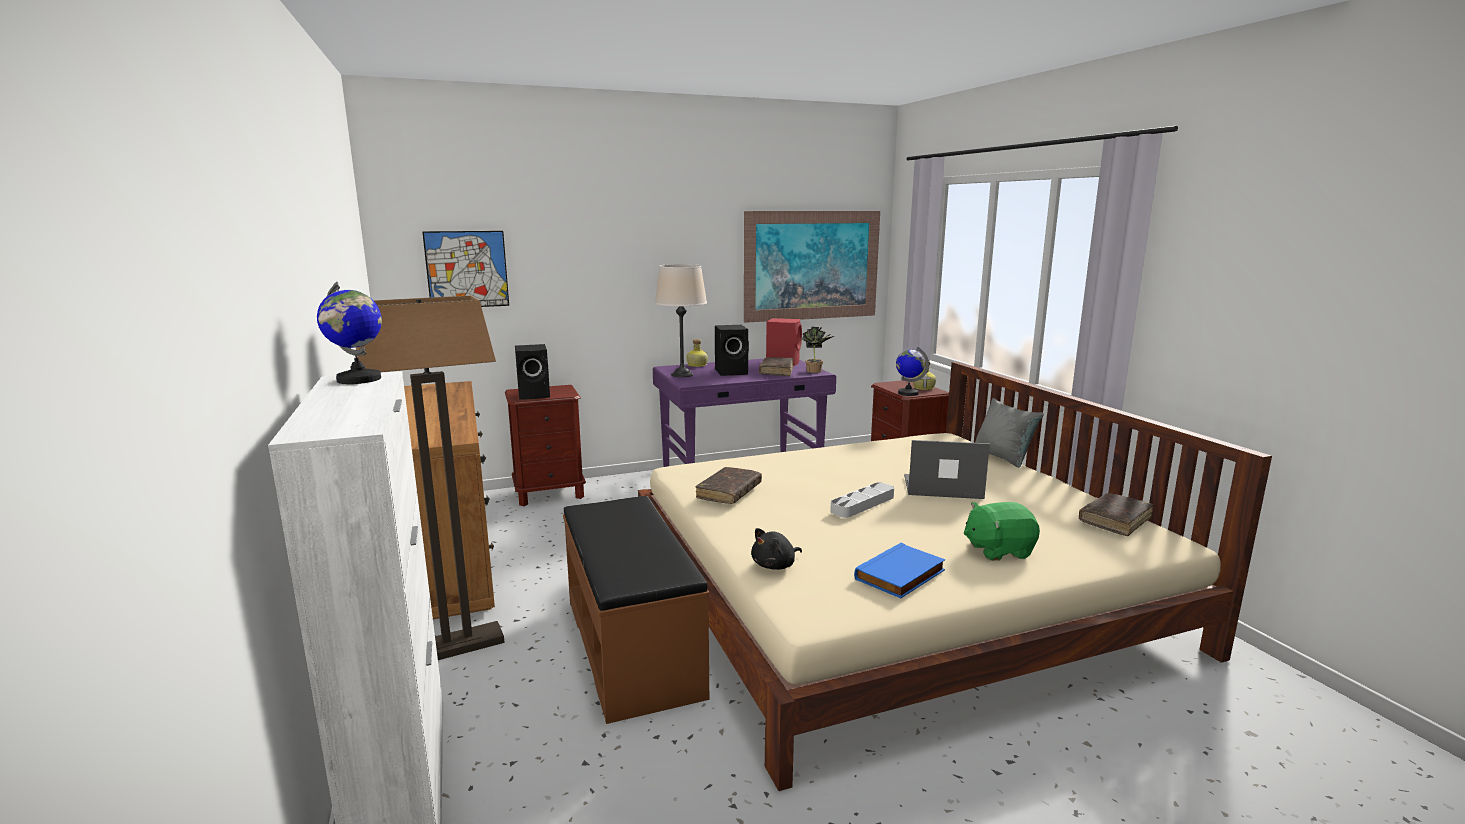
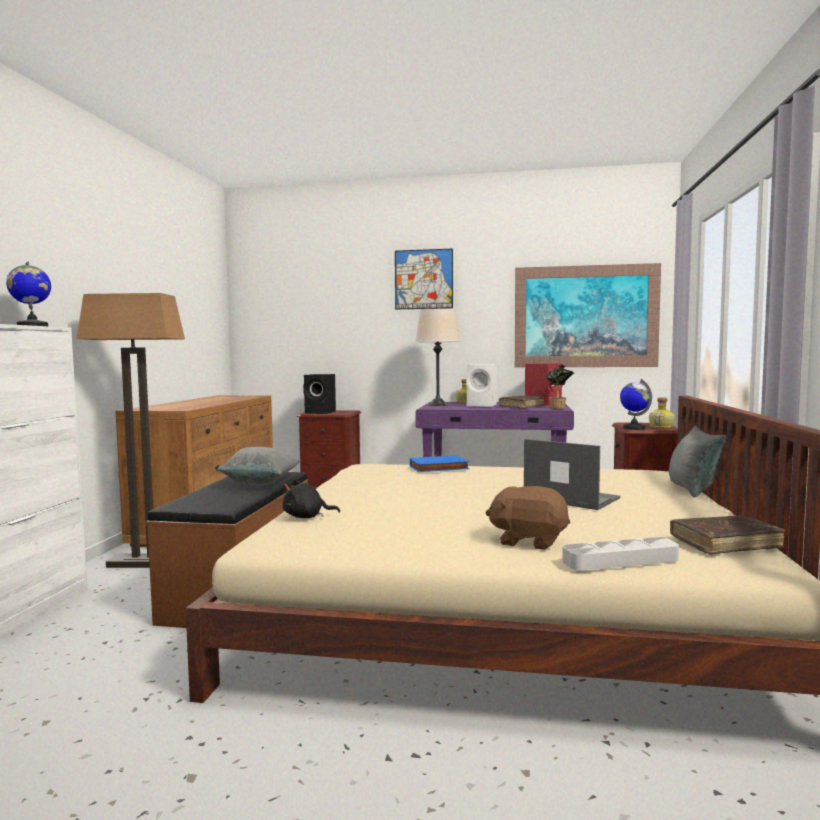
camera: 30 degrees right, 10 degrees down
(467, 269) = (291, 317): picture -> picture (423, 279)
(637, 525) = (261, 484): none -> grey pillow
(729, 492) = (368, 478): brown book -> none
(732, 372) = (483, 405): black speaker -> white speaker
(862, 504) = (464, 497): grey tray -> grey tray (620, 560)
(901, 576) = (391, 538): blue book -> blue book (439, 468)
(998, 550) = (529, 541): green plush toy -> brown plush toy

